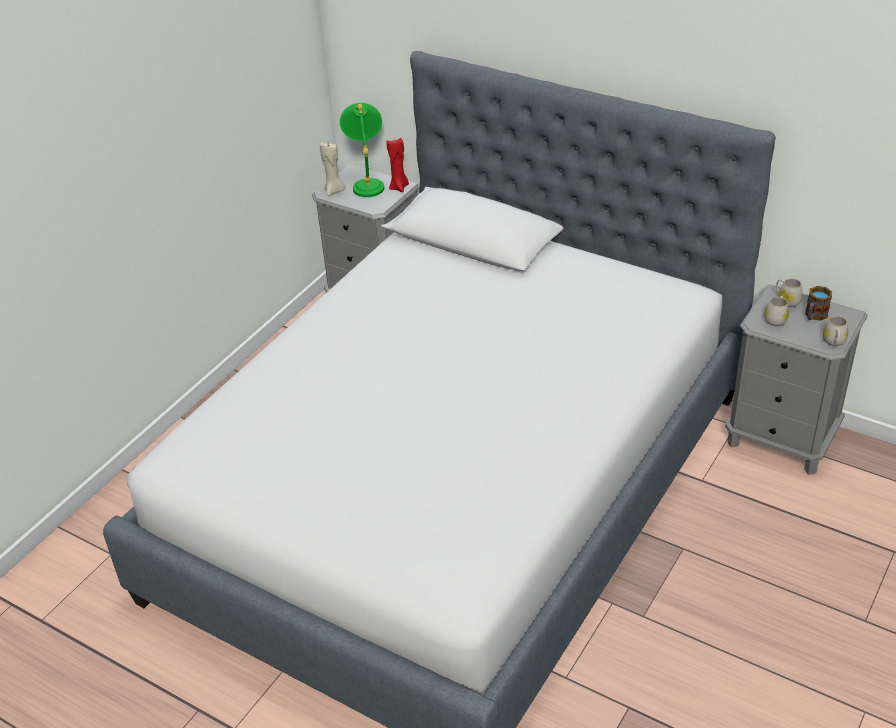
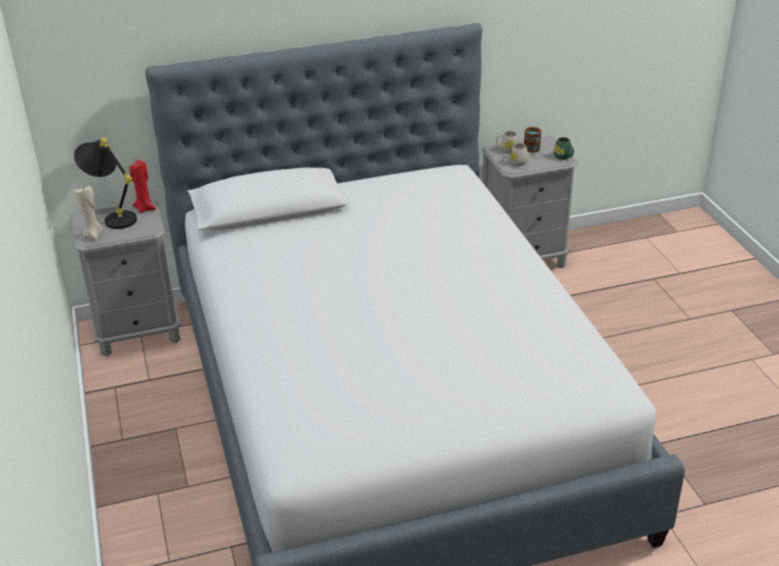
camera: 50 degrees left, 5 degrees down
(368, 182) = (112, 217): green table lamp -> black table lamp
(834, 342) = (564, 157): white mug -> green mug

